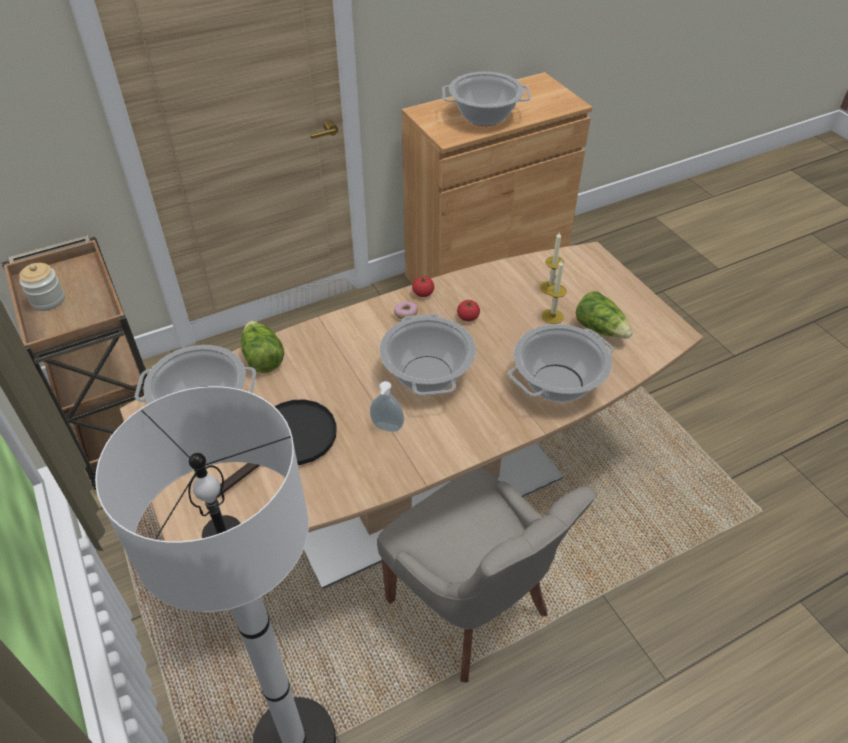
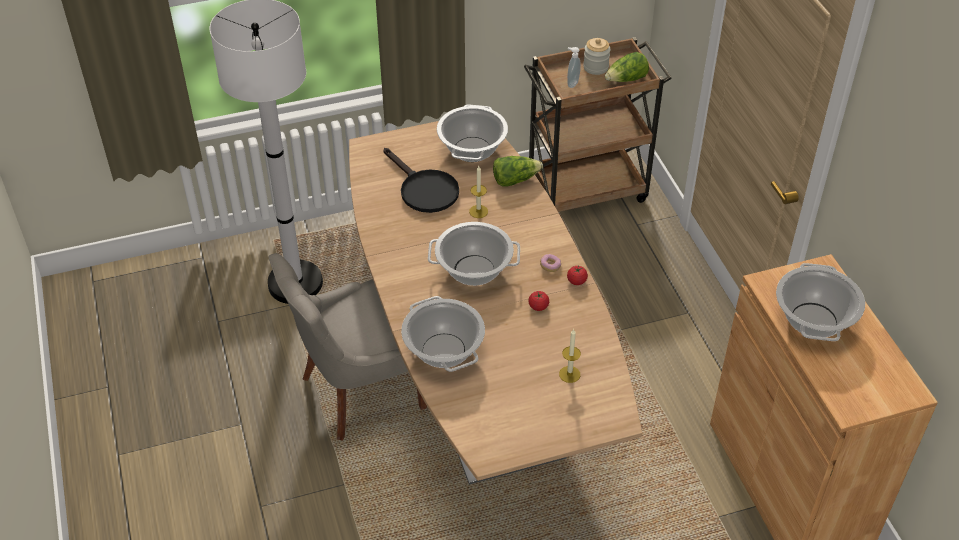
camera: 100 degrees right, 0 degrees up
(387, 428) = (424, 241): soap dispenser -> soap dispenser (572, 83)
(552, 316) = (528, 366): candle -> candle (478, 211)
(600, 329) = (504, 398): lettuce -> lettuce (626, 80)

